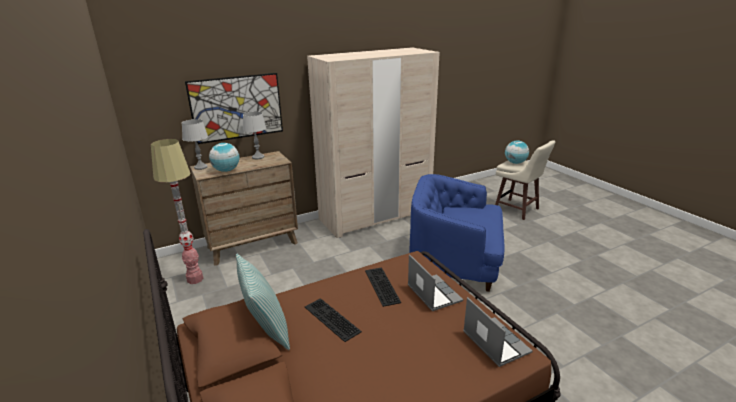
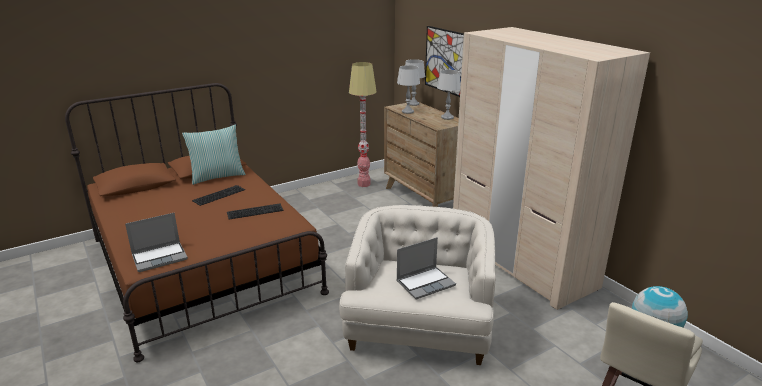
camera: 85 degrees right, 0 degrees up
(226, 170) = (407, 112): globe -> grey table lamp
(433, 293) = (236, 233): laptop -> laptop (425, 283)
(455, 260) = (418, 326): blue armchair -> white armchair

